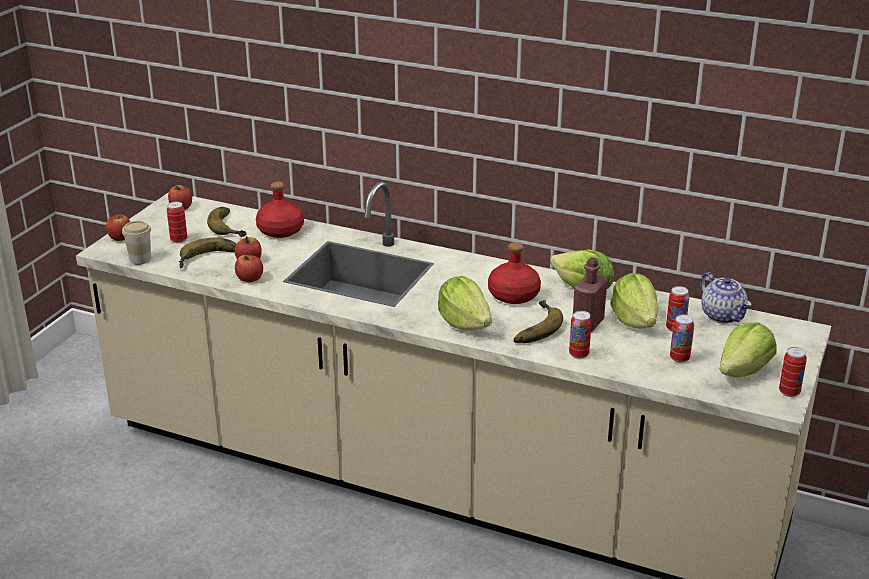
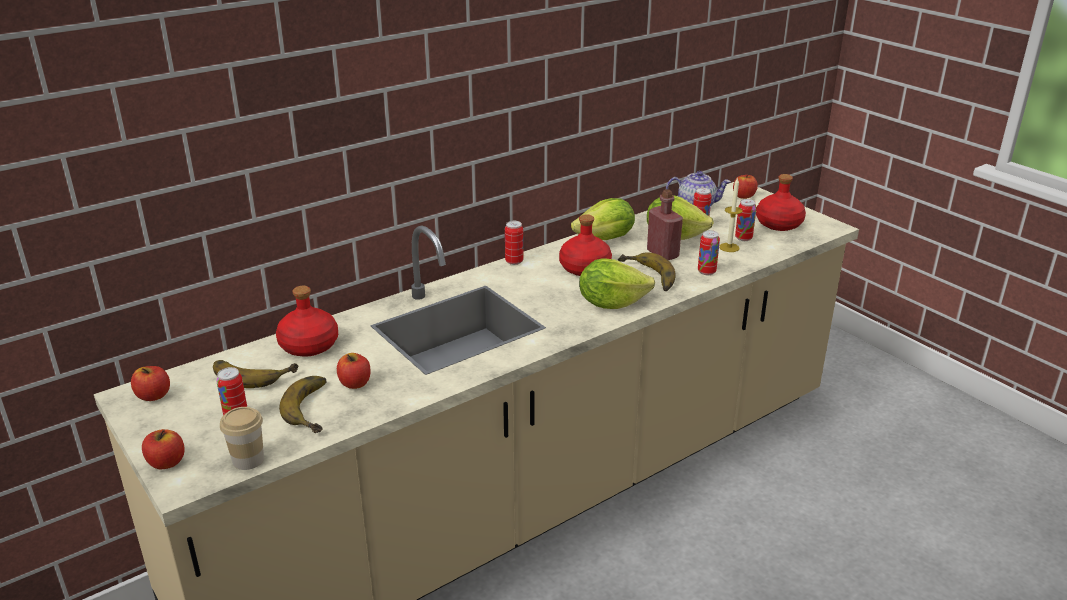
camera: 60 degrees left, 0 degrees up
(250, 279) = (395, 393): apple -> apple (743, 196)
(647, 355) = (729, 247): none -> candle
(744, 371) = (779, 224): lettuce -> red bottle
(789, 392) = (816, 219): can -> can (514, 261)

